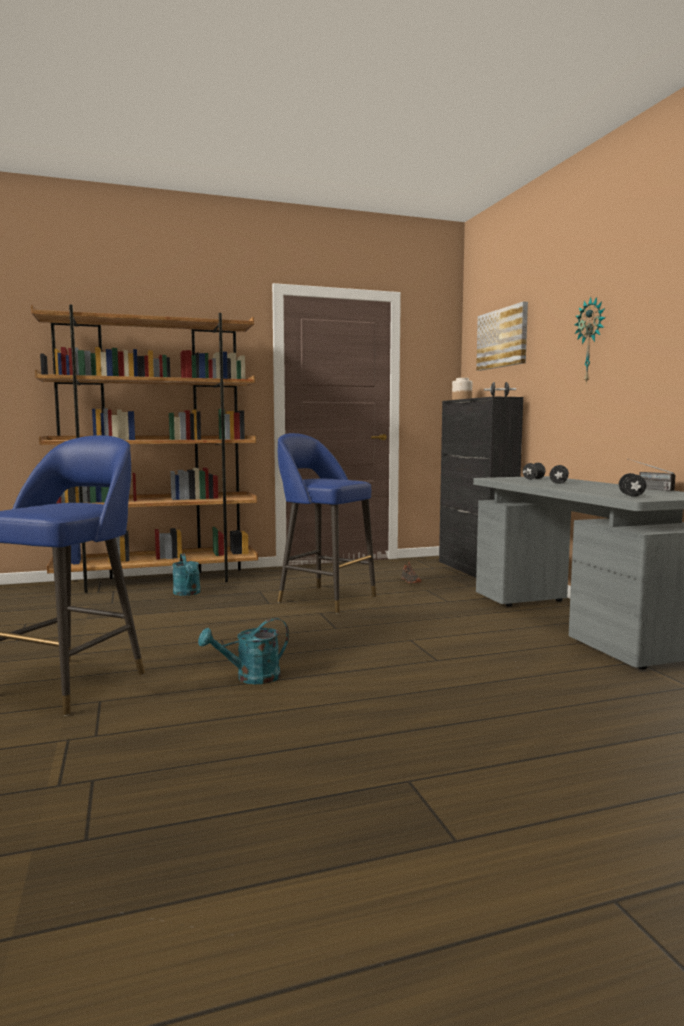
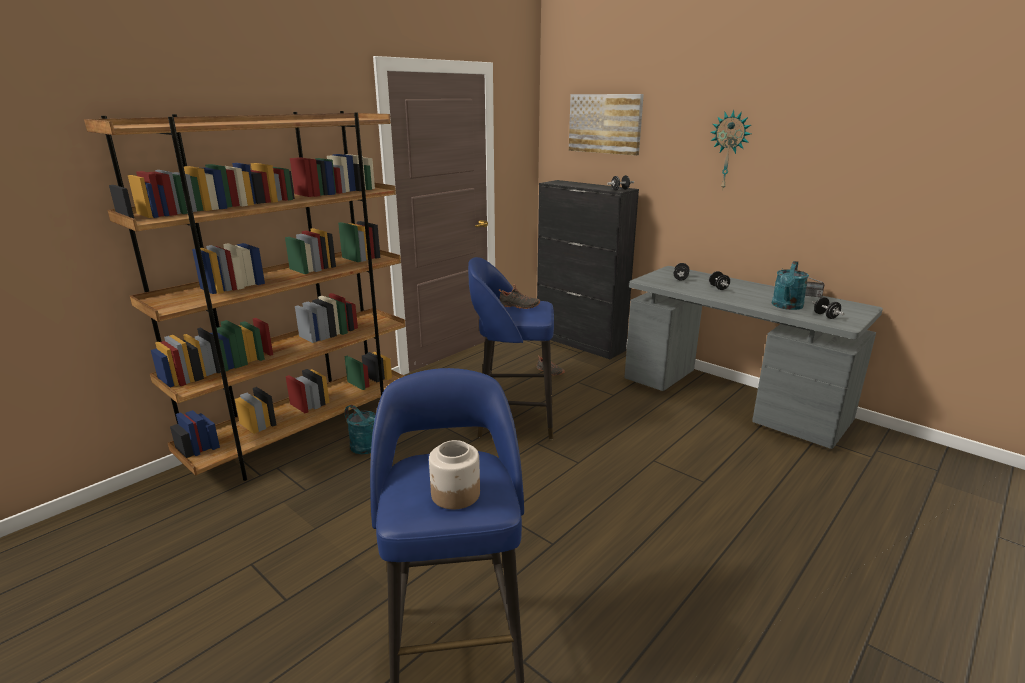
camera: 30 degrees left, 15 degrees up
(250, 678) = (605, 564): turquoise watering can -> turquoise watering can (786, 306)
(329, 479) = (518, 306): none -> black shoe
(461, 400) = (558, 182): jar -> jar (455, 494)

